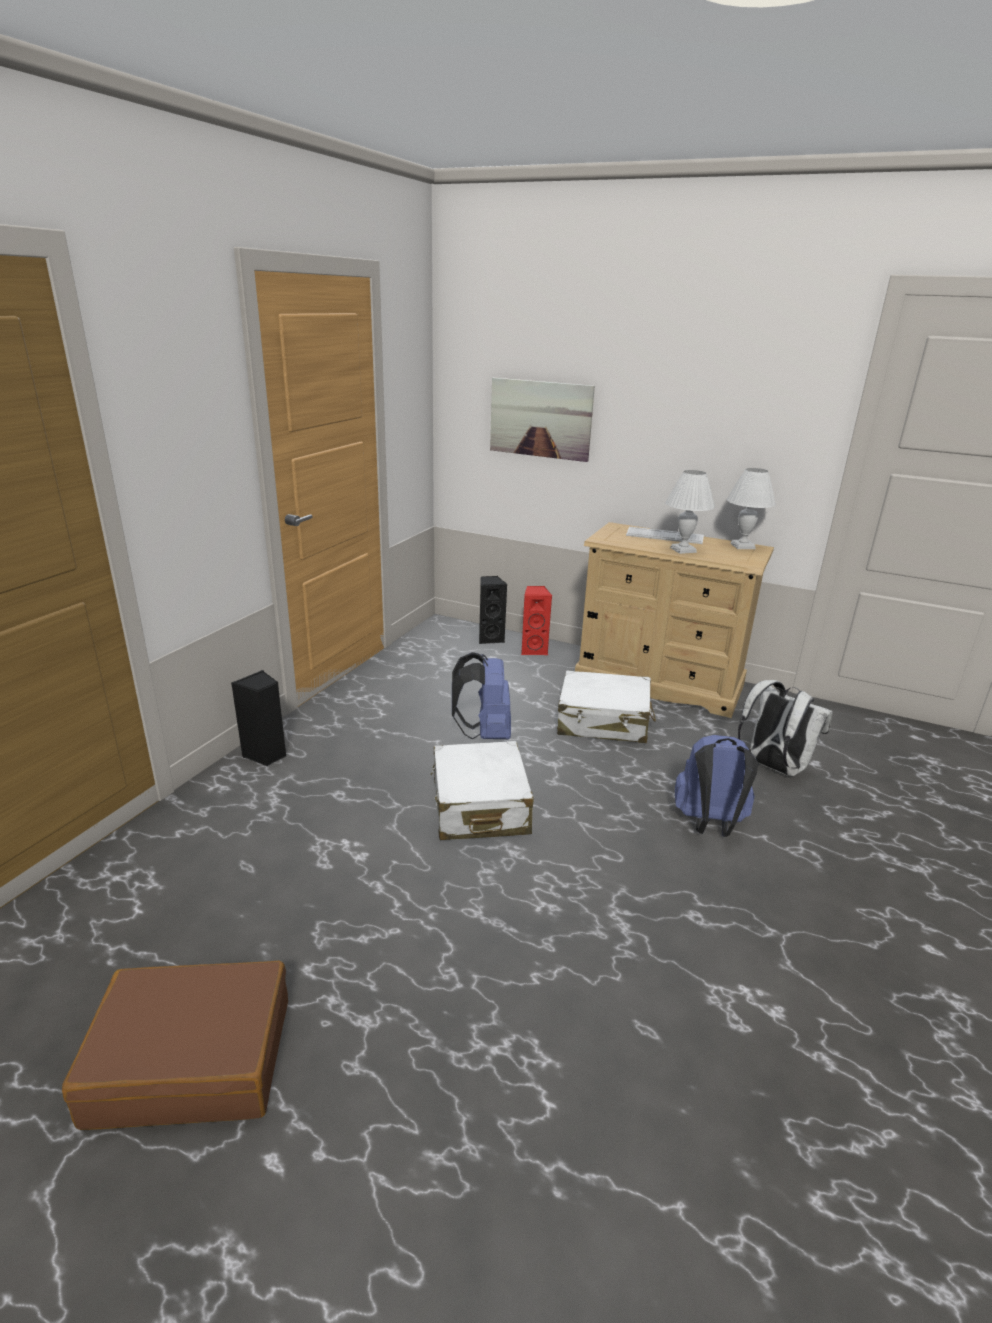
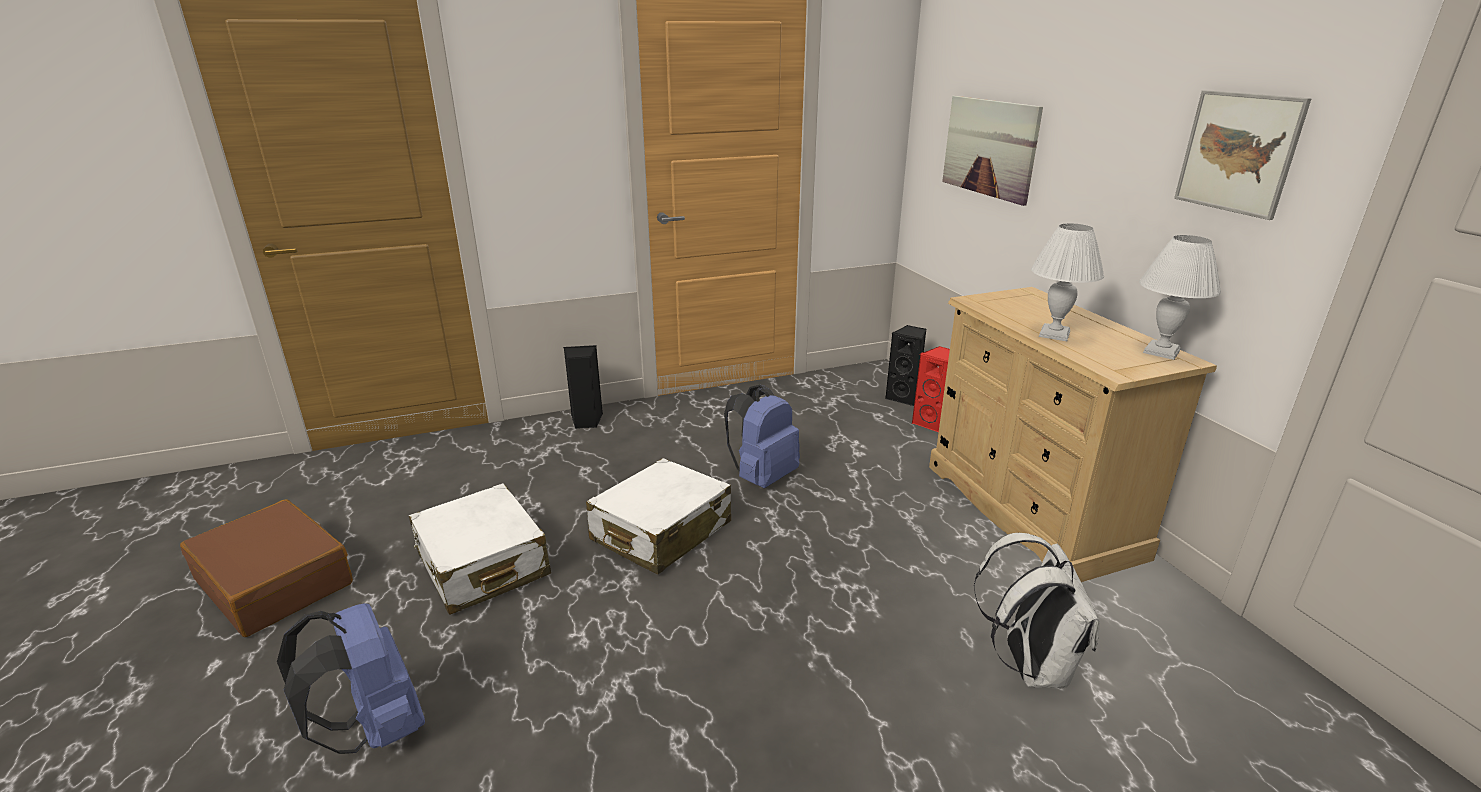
camera: 45 degrees right, 0 degrees up
(603, 721) = (895, 518): white suitcase -> white suitcase (483, 565)
(664, 536) = (1067, 315): keyboard -> none
(709, 824) = (840, 671): blue backpack -> blue backpack (375, 728)
(765, 413) = (1238, 153): none -> picture

